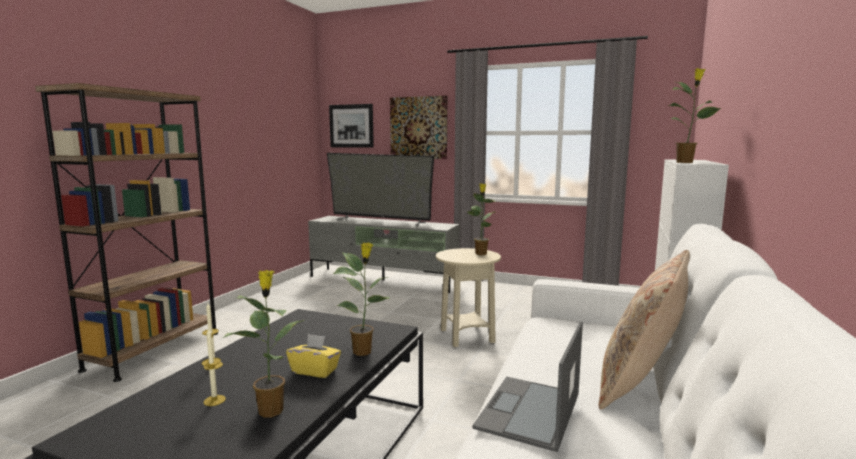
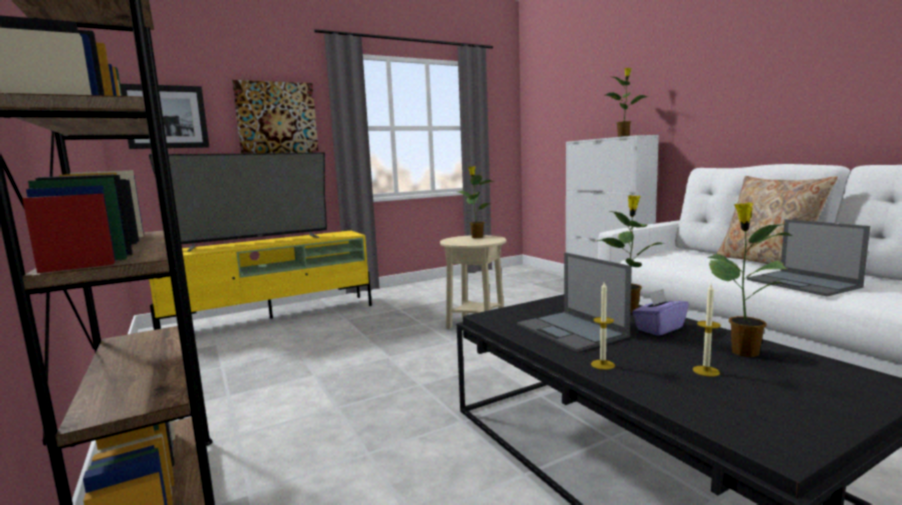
camera: 50 degrees left, 0 degrees up
(284, 344) = (572, 331): none -> laptop
(315, 370) = (659, 328): yellow tissue box -> purple tissue box
(384, 280) = (272, 318): grey tv stand -> yellow tv stand

